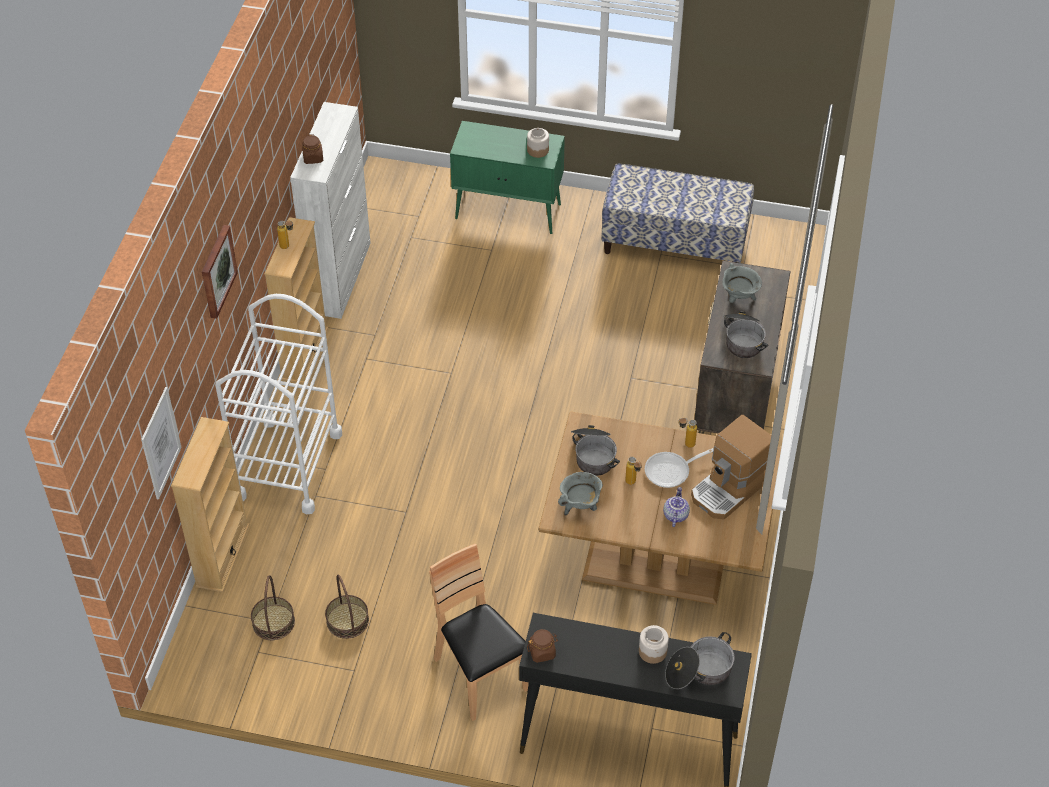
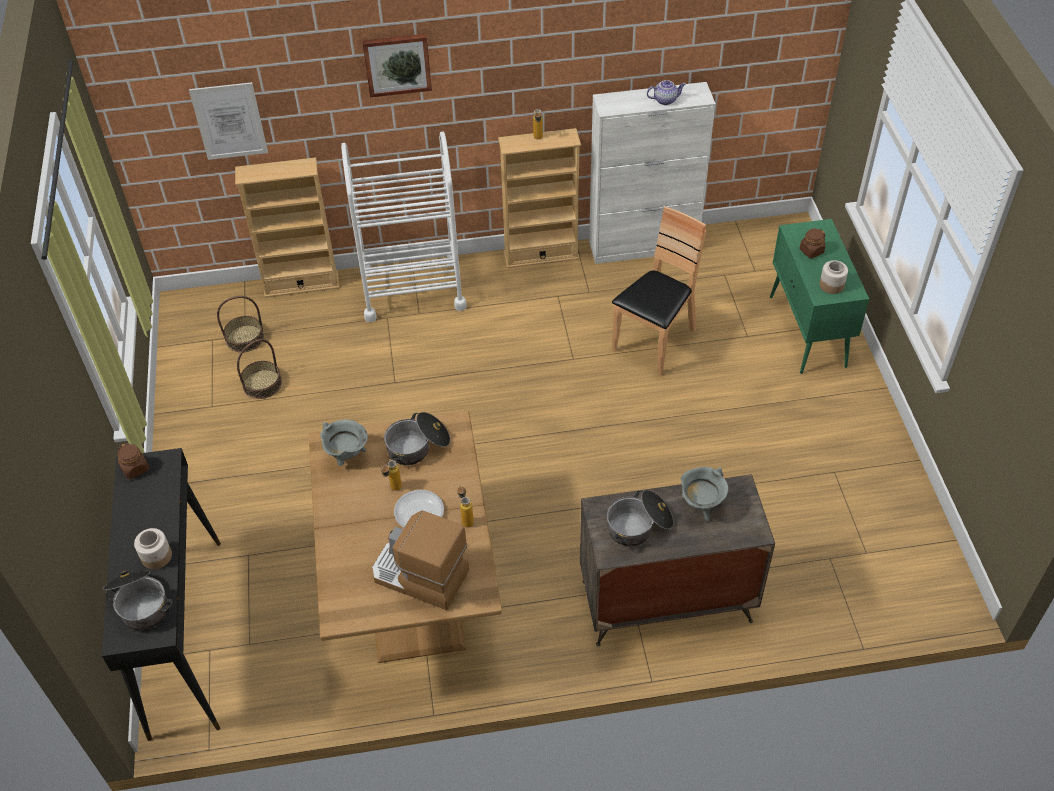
camera: 70 degrees right, 0 degrees up
(313, 158) = (626, 99): brown jar -> brown jar (811, 251)
(479, 676) = (231, 495): brown chair -> brown chair (654, 341)
(675, 243) = (859, 479): bench -> none
(675, 515) = (364, 537): teapot -> teapot (665, 100)

